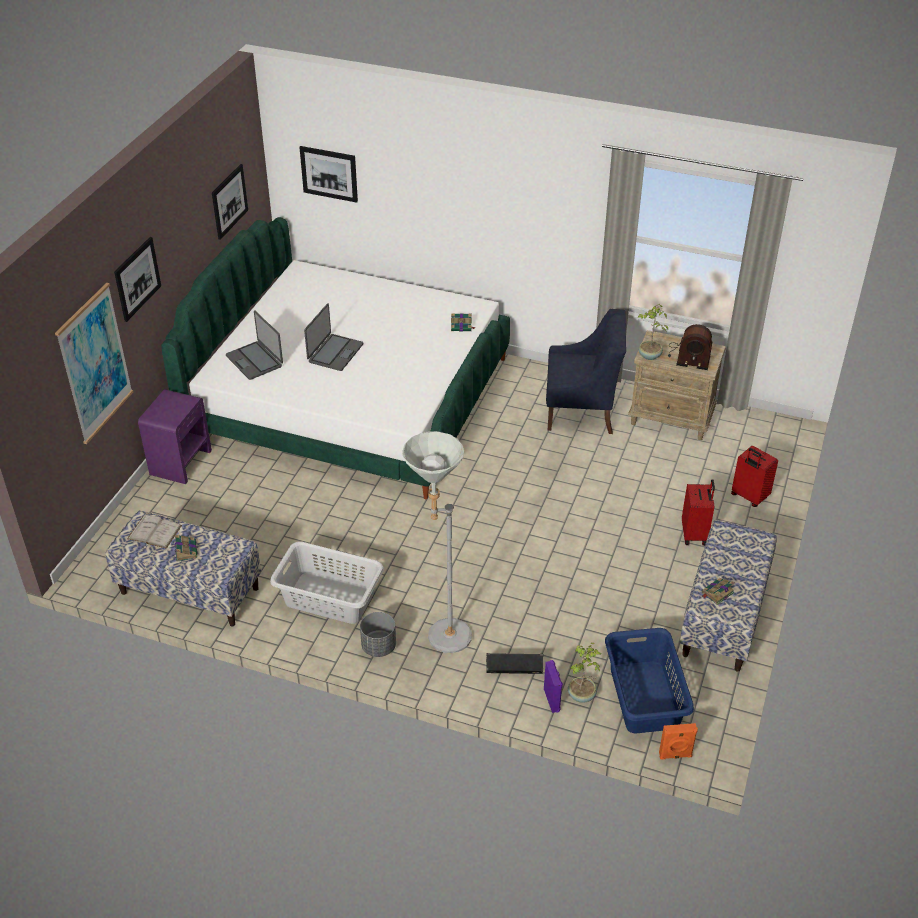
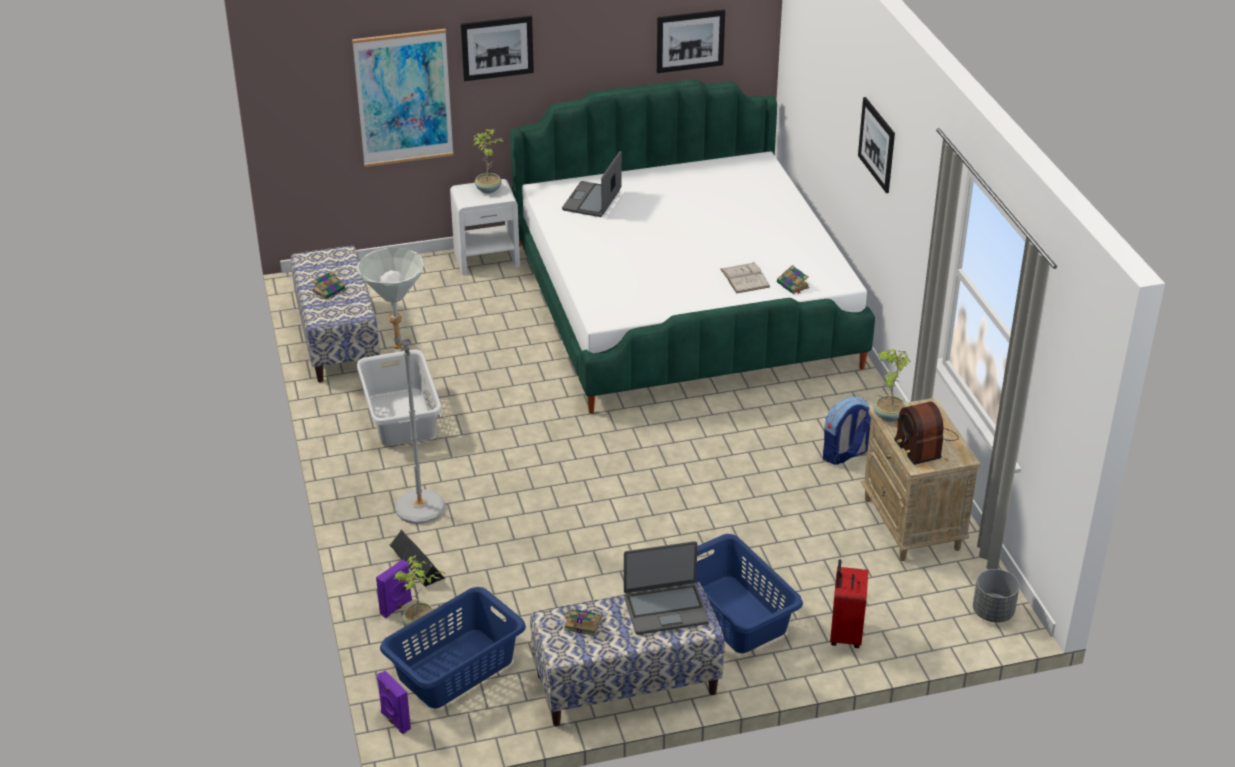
camera: 55 degrees right, 5 degrees down
(154, 532) = (335, 265): white book -> white book (745, 278)
(168, 403) = (488, 189): none -> potted plant
(181, 462) = (487, 259): purple nightstand -> white nightstand
(329, 173) = (807, 64): picture -> picture (877, 144)
(335, 353) = (657, 235): laptop -> laptop (665, 609)
(379, 647) = (368, 472): grey planter -> grey planter (993, 612)
(581, 410) = (844, 455): blue armchair -> backpack
(675, 755) = (394, 721): orange speaker -> purple speaker
(695, 534) = (734, 615): red suitcase -> blue laundry basket

